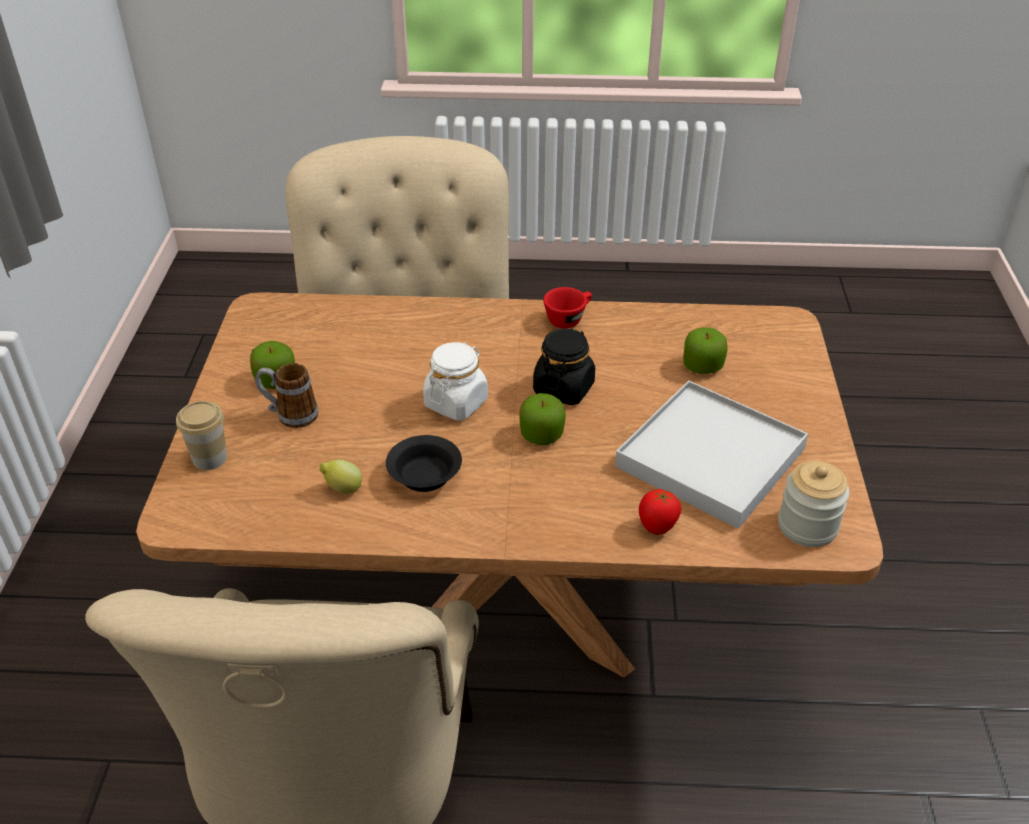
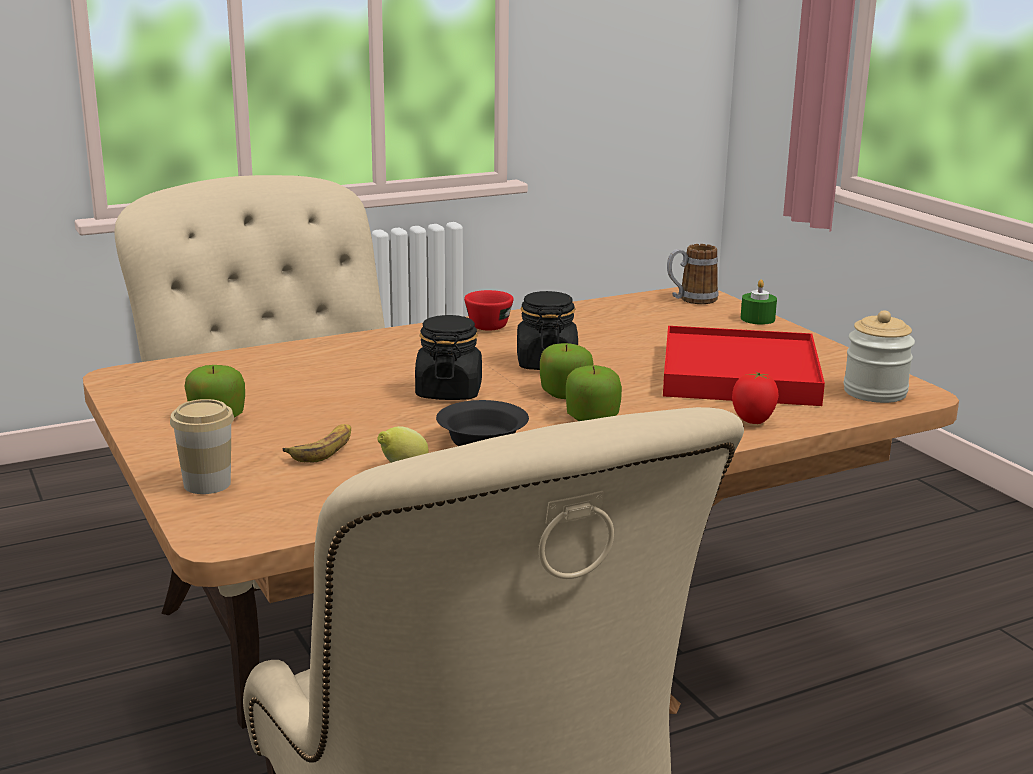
camera: 30 degrees left, 20 degrees down
(290, 415) = (268, 435): mug -> mug (691, 300)
(311, 445) = (323, 449): none -> banana
(456, 403) = (449, 392): white jar -> black jar
(702, 366) = (656, 328): apple -> apple (592, 418)
(710, 458) = (740, 374): white tray -> red tray
(809, 379) = (757, 319): none -> green candle

